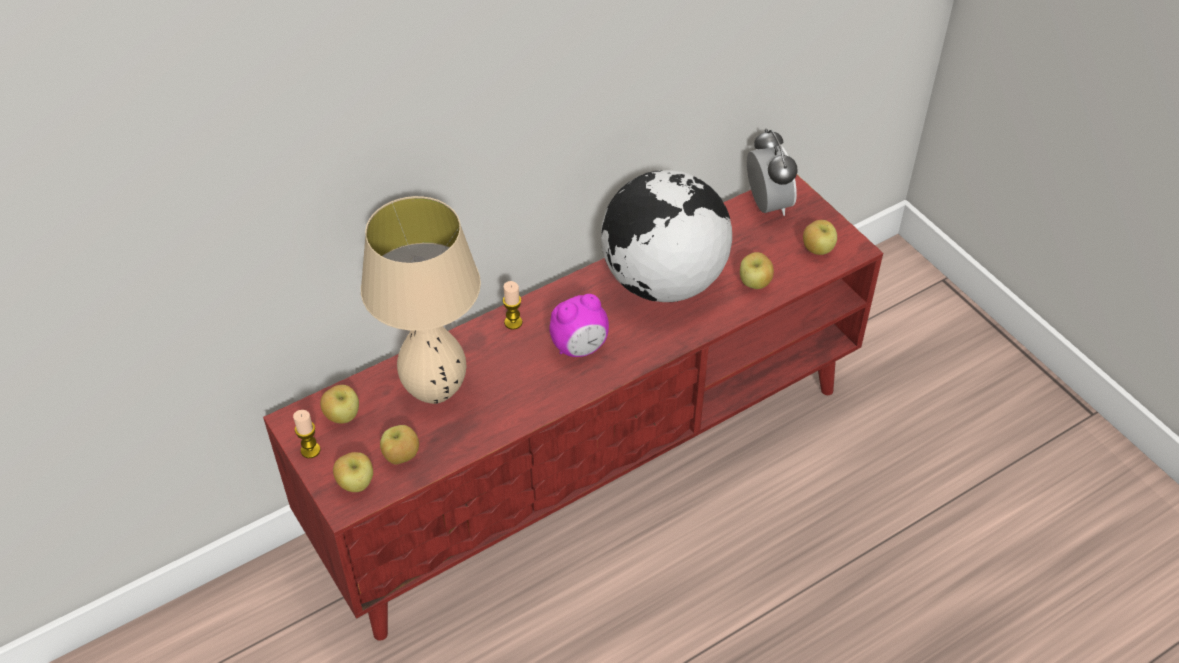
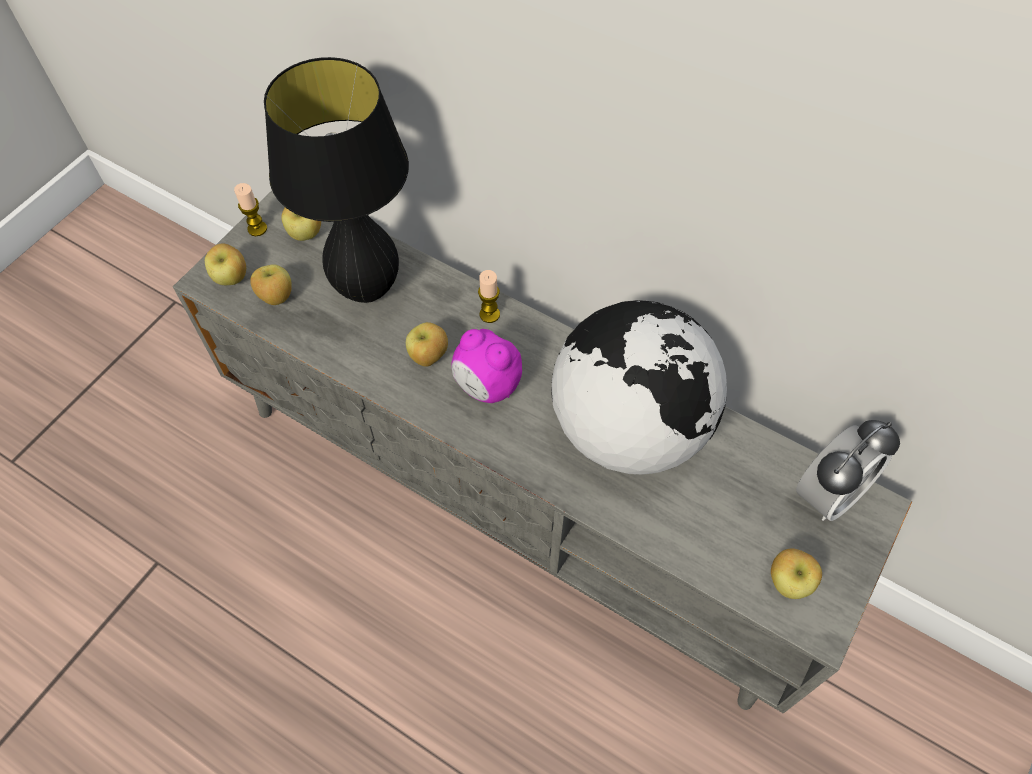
camera: 65 degrees right, 10 degrees up
(436, 391) = (367, 289): beige table lamp -> black table lamp
(590, 463) = (519, 497): red tv stand -> grey tv stand
(755, 284) = (684, 528): apple -> apple (428, 357)

